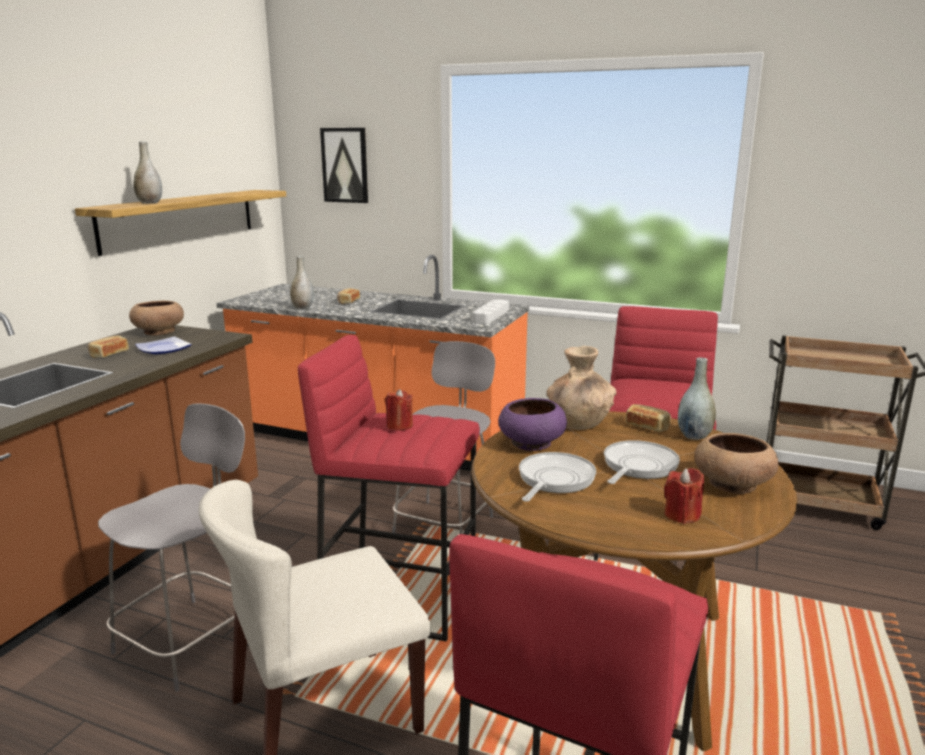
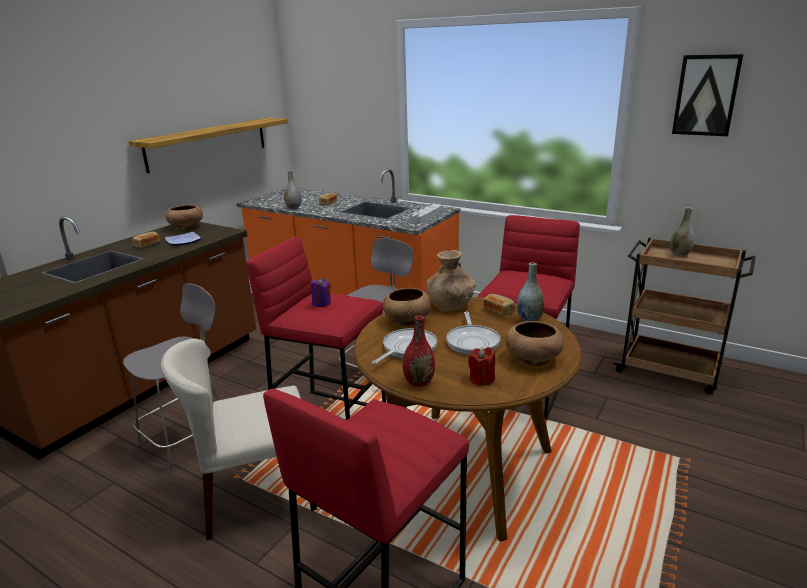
camera: 10 degrees right, 5 degrees up
(150, 203) = (181, 135): grey vase -> grey vase (679, 254)
(345, 165) = (331, 98): picture -> picture (706, 95)
(399, 426) = (321, 303): red candle -> purple candle
(530, 443) = (406, 320): purple bowl -> brown bowl
(597, 523) = (419, 382): none -> red vase
(637, 466) = (472, 341): frying pan -> frying pan turned 135 degrees clockwise

